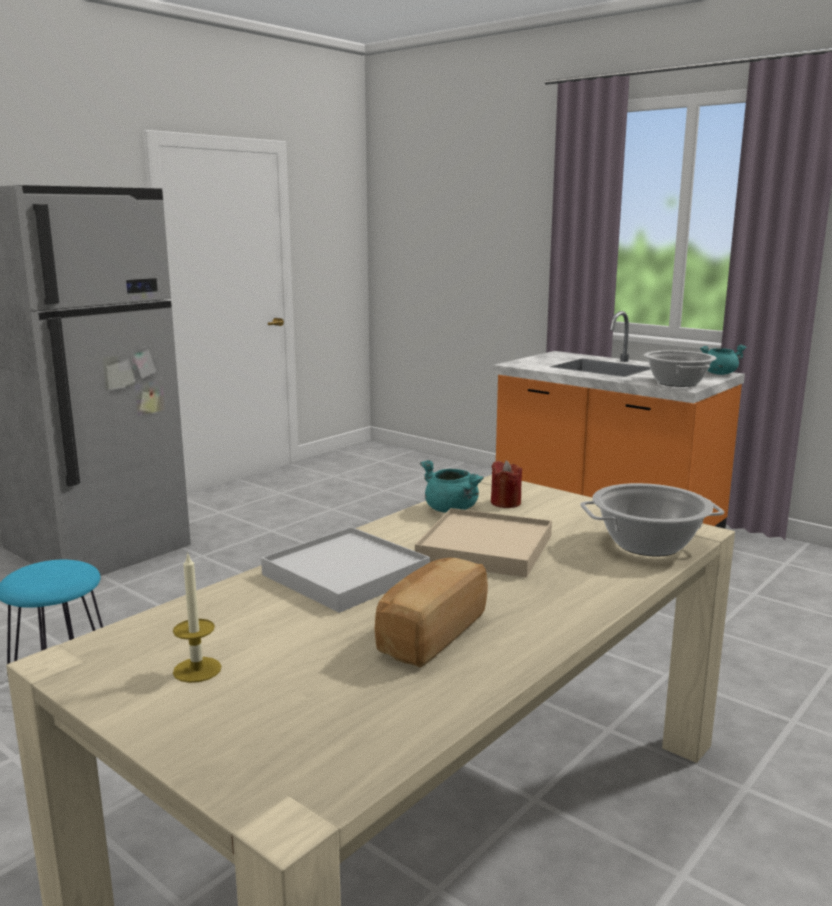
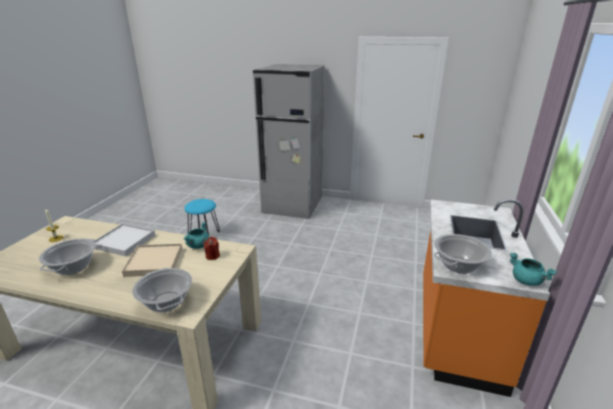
camera: 65 degrees right, 10 degrees up
(429, 634) = (73, 267): bread -> cooking pot

